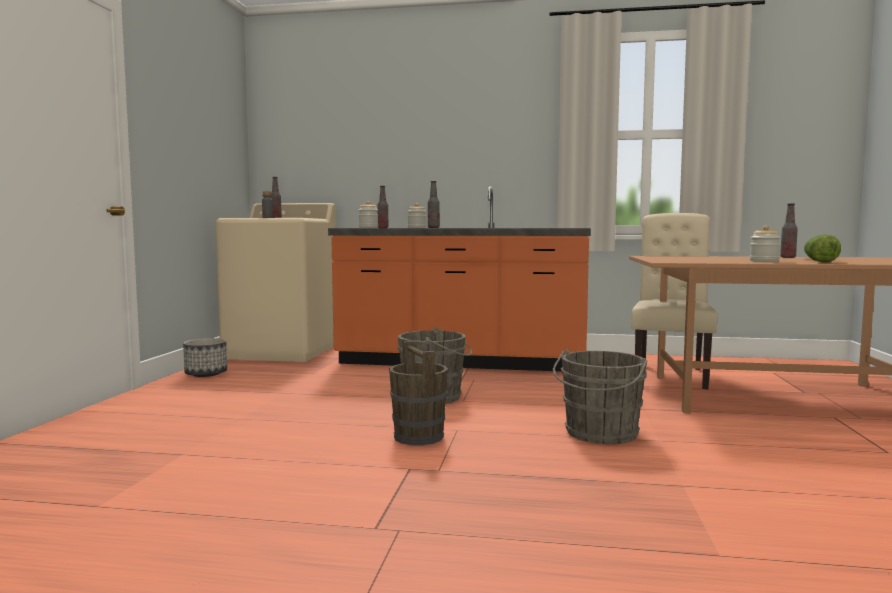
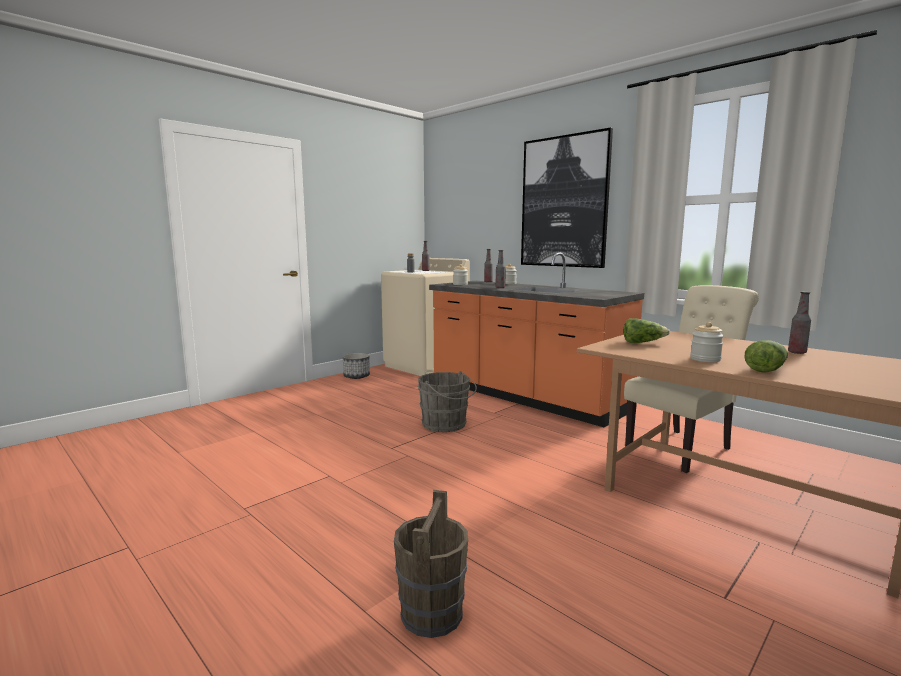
camera: 35 degrees right, 5 degrees up
(418, 436) = (377, 454): brown bucket -> brown bucket (432, 613)
(471, 133) = (564, 202): none -> picture
(599, 434) = (492, 488): grey bucket -> none
(678, 259) = (642, 342): none -> lettuce

